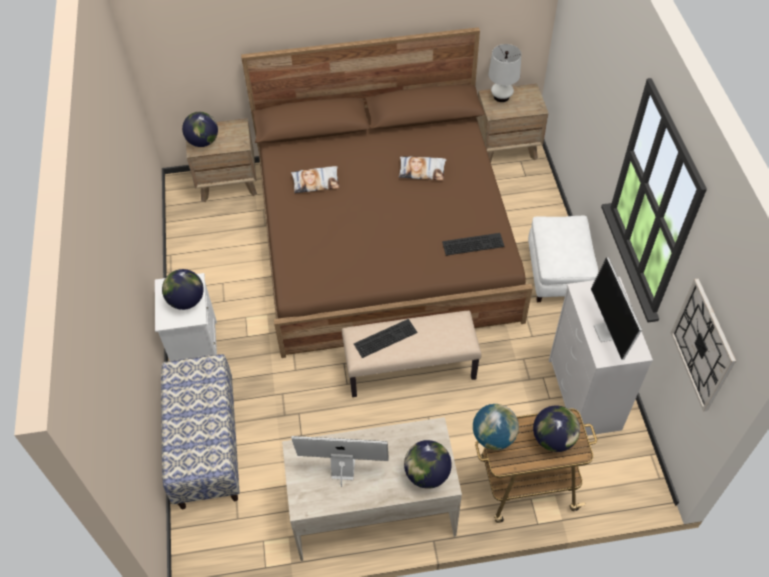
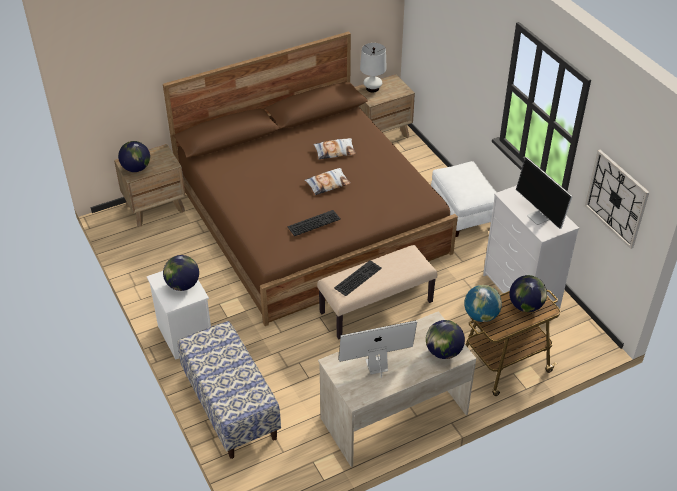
camera: 20 degrees left, 10 degrees down
(316, 182) = (251, 177): pillow -> pillow (327, 184)
(473, 243) = (400, 192): keyboard -> keyboard (314, 222)

